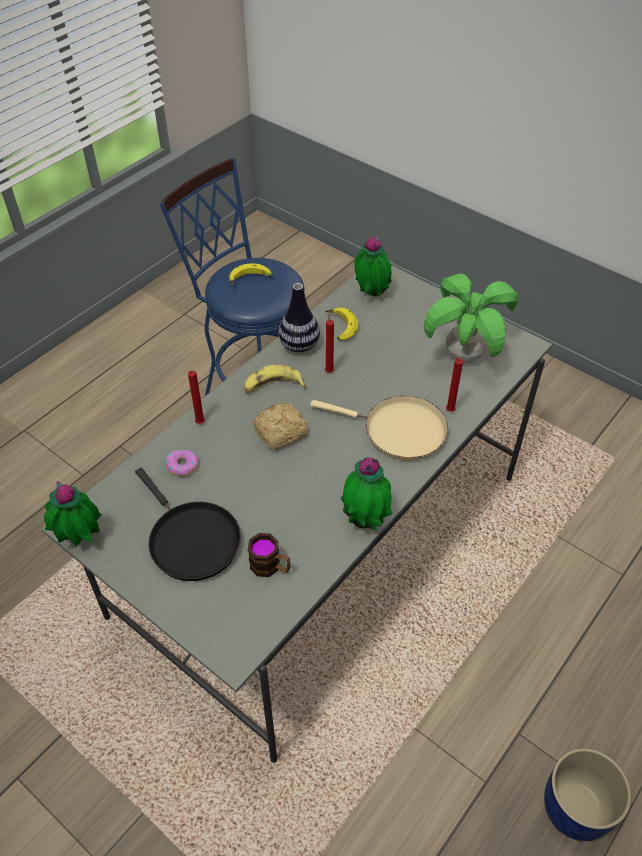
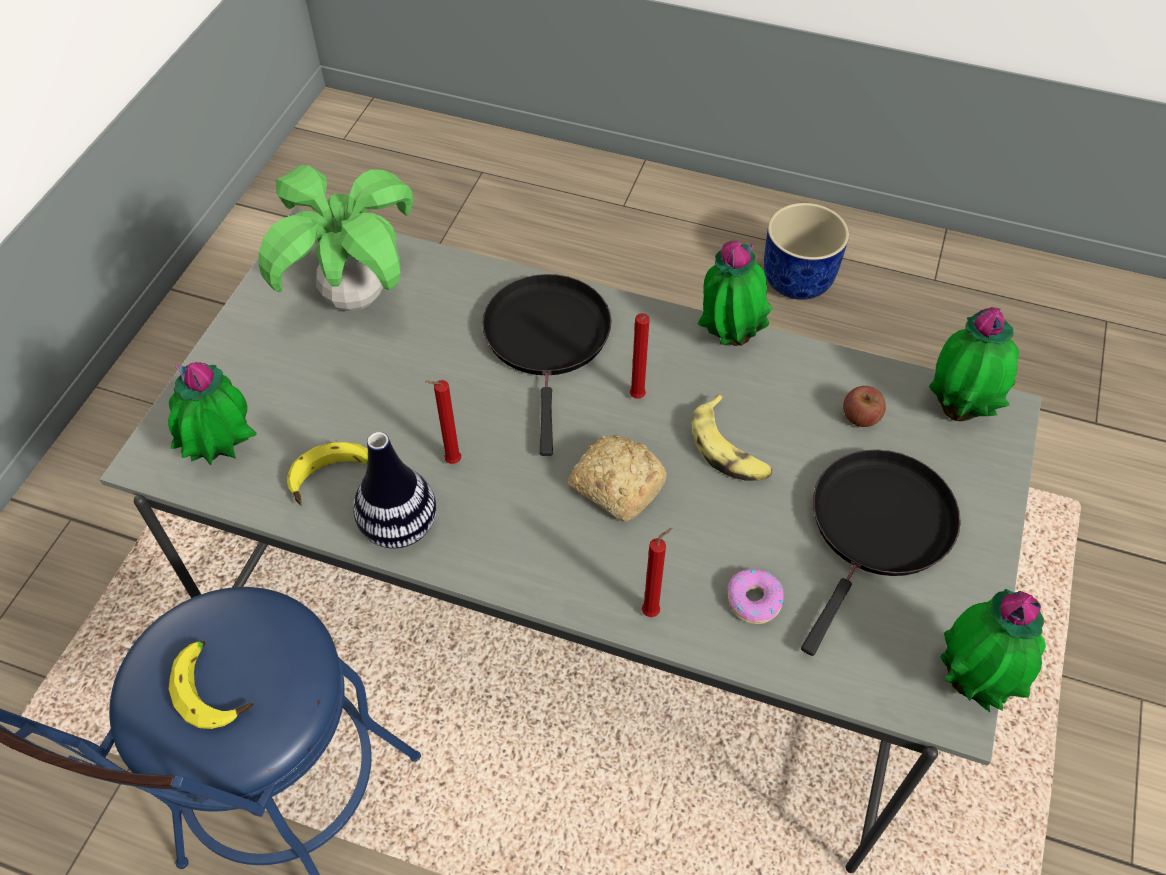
camera: 110 degrees left, 5 degrees up
(249, 628) = (958, 409): none -> potted plant
(270, 567) = (860, 417): mug -> apple
(272, 386) = (518, 532): banana -> banana (730, 449)
(399, 431) = (548, 339): beige frying pan -> black frying pan
(448, 410) = (481, 294): red candle -> red candle (636, 398)

